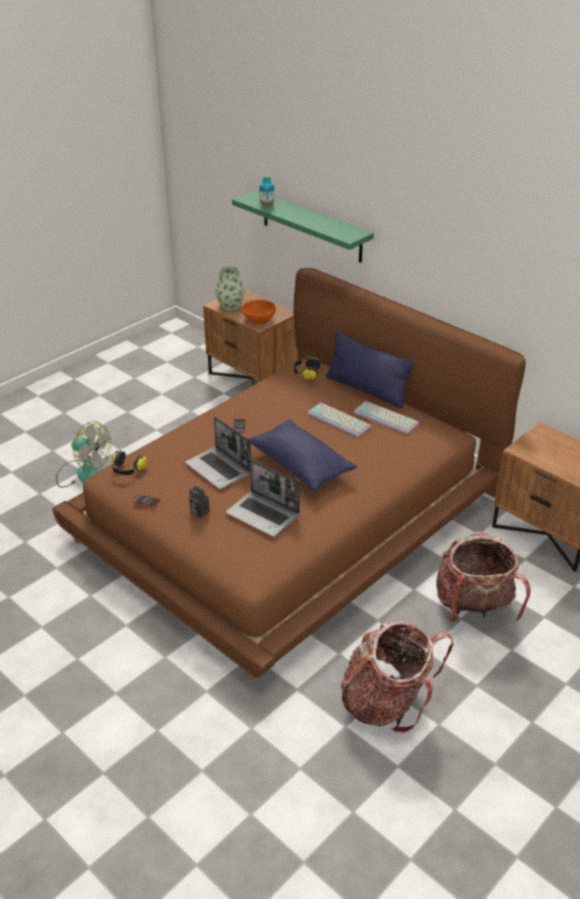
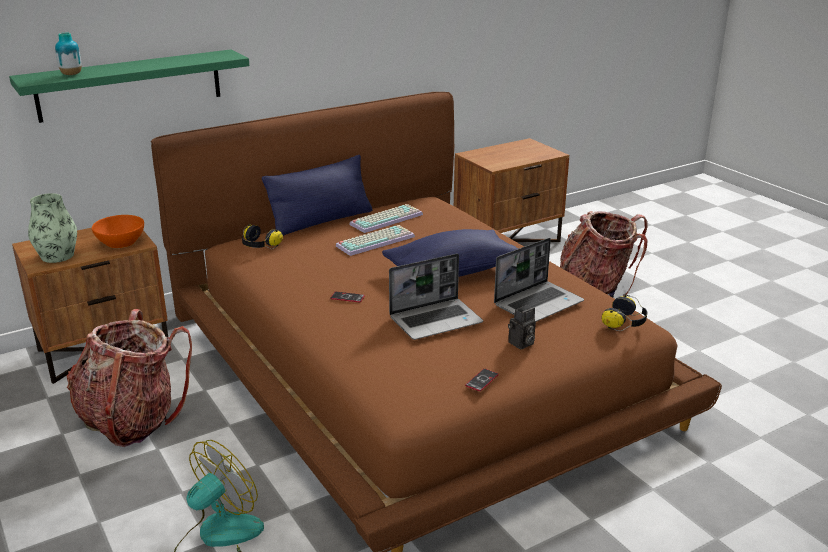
camera: 75 degrees left, 10 degrees down
(127, 470) = (403, 389): headphones -> headphones (625, 323)
(387, 702) = (717, 353): backpack -> backpack (132, 420)

